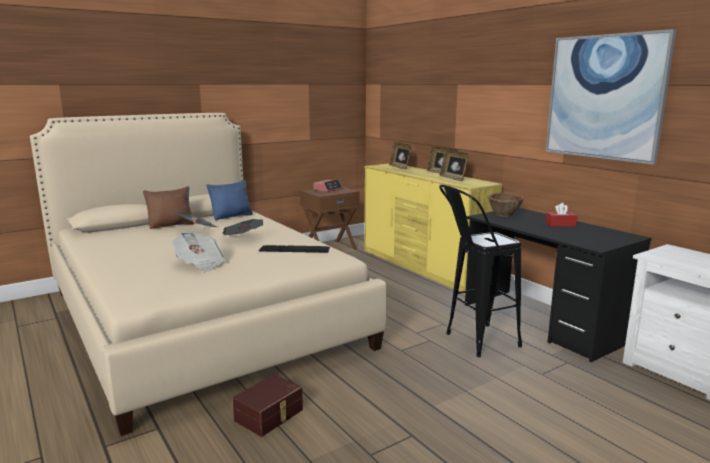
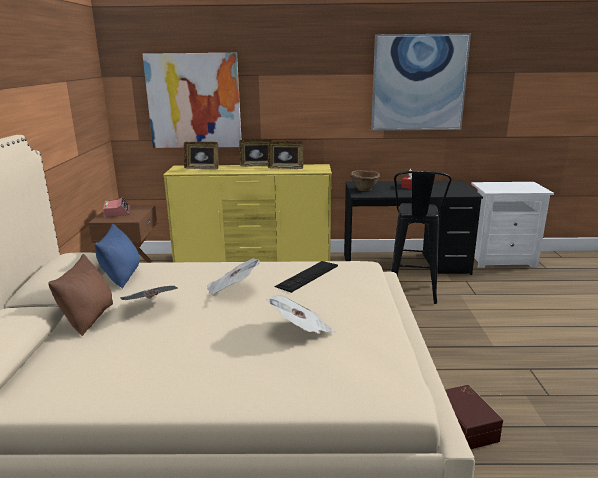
camera: 55 degrees left, 5 degrees up
(412, 107) = (194, 101): none -> picture

